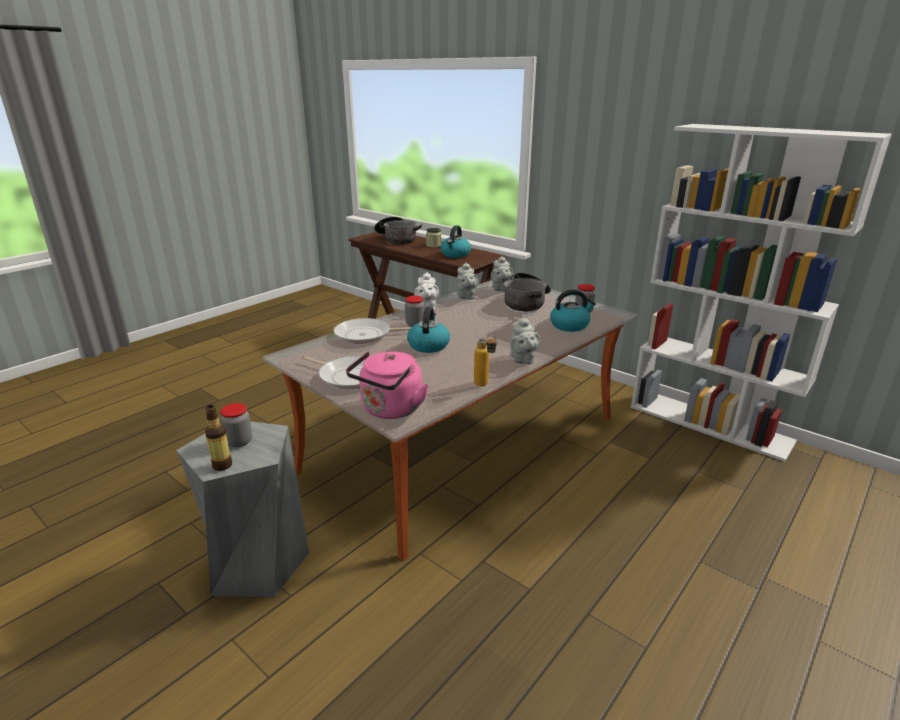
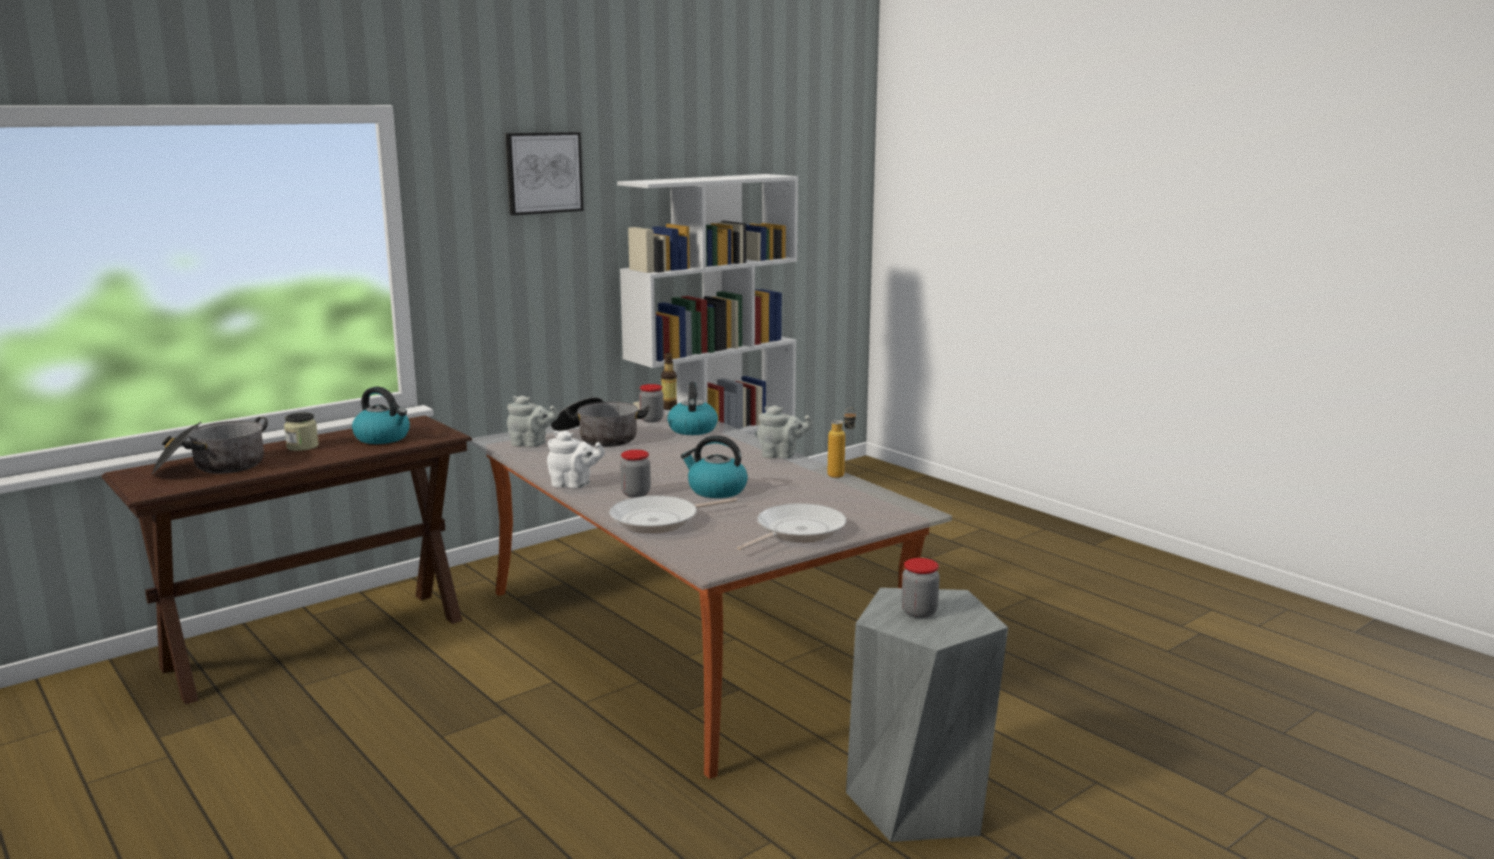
camera: 80 degrees left, 10 degrees down
(222, 465) = (974, 618): bottle -> bottle (669, 408)
(366, 335) = (659, 520): frying pan -> frying pan turned 60 degrees clockwise
(390, 410) = (892, 514): pink kettle -> none
(466, 296) = (545, 462): grey teapot -> none
(630, 110) = (543, 173): none -> picture

